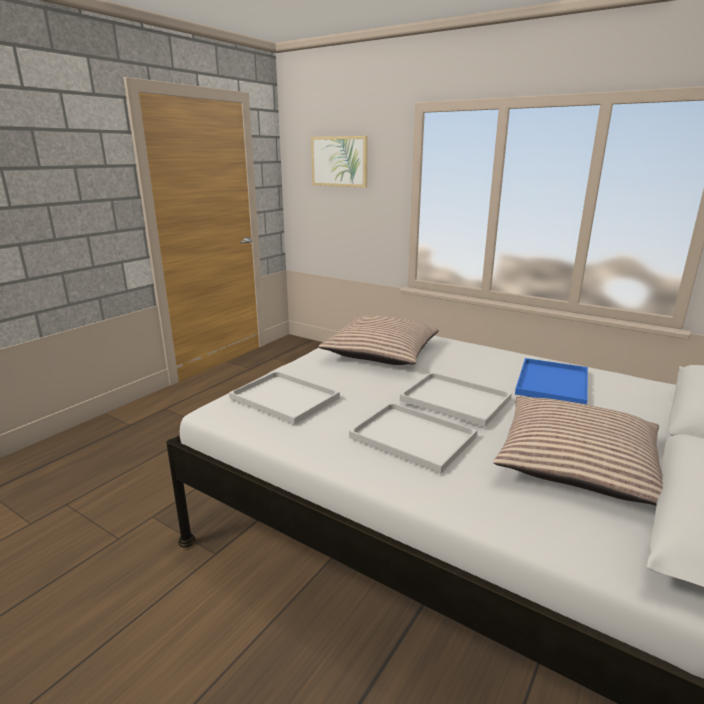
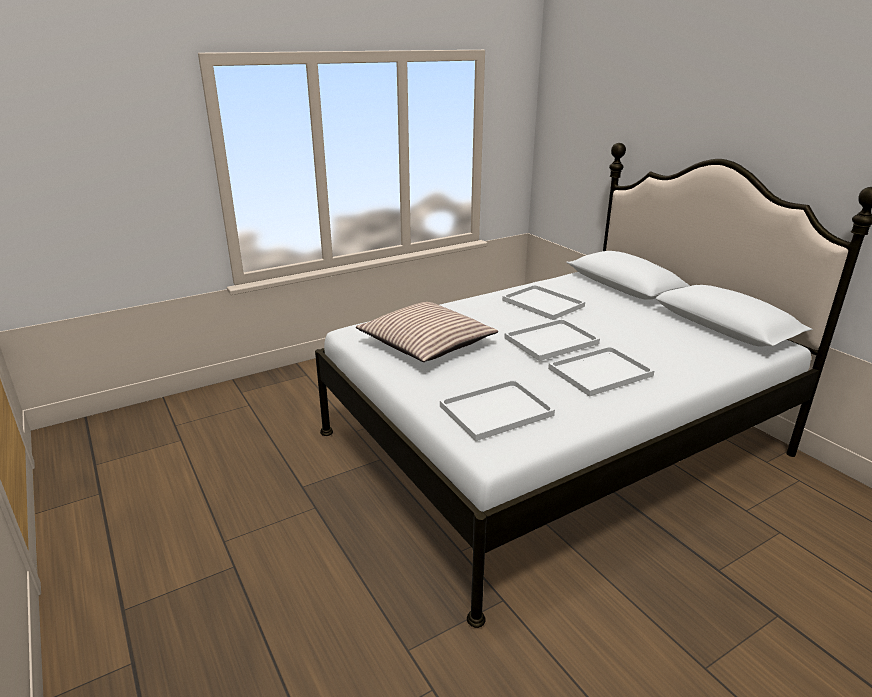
camera: 65 degrees left, 5 degrees up
(339, 161) = (80, 139): picture -> none
(553, 383) = (544, 303): blue tray -> white tray
(577, 463) = (652, 334): pillow -> none

